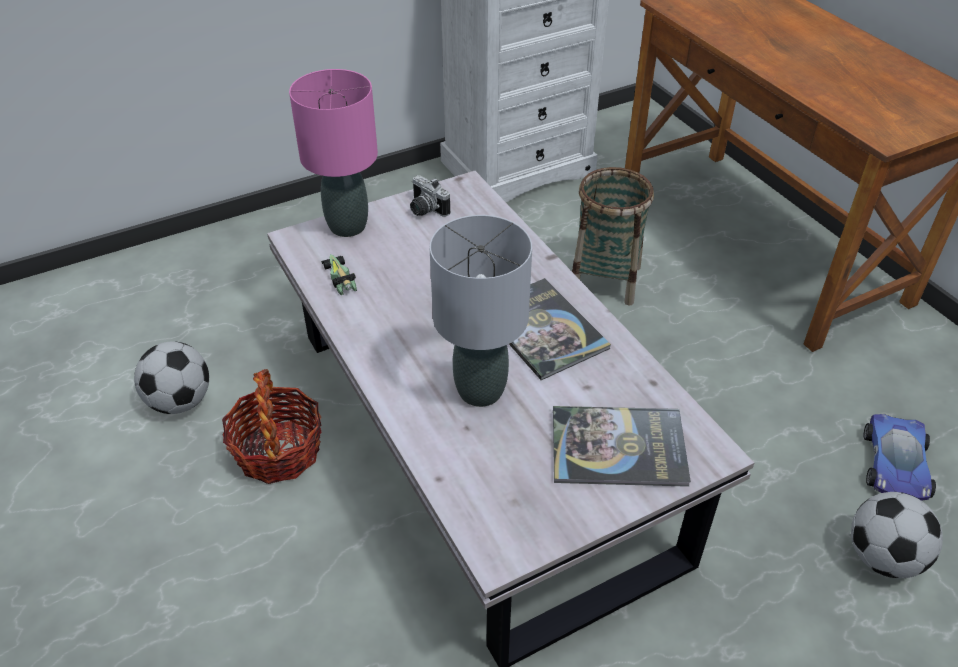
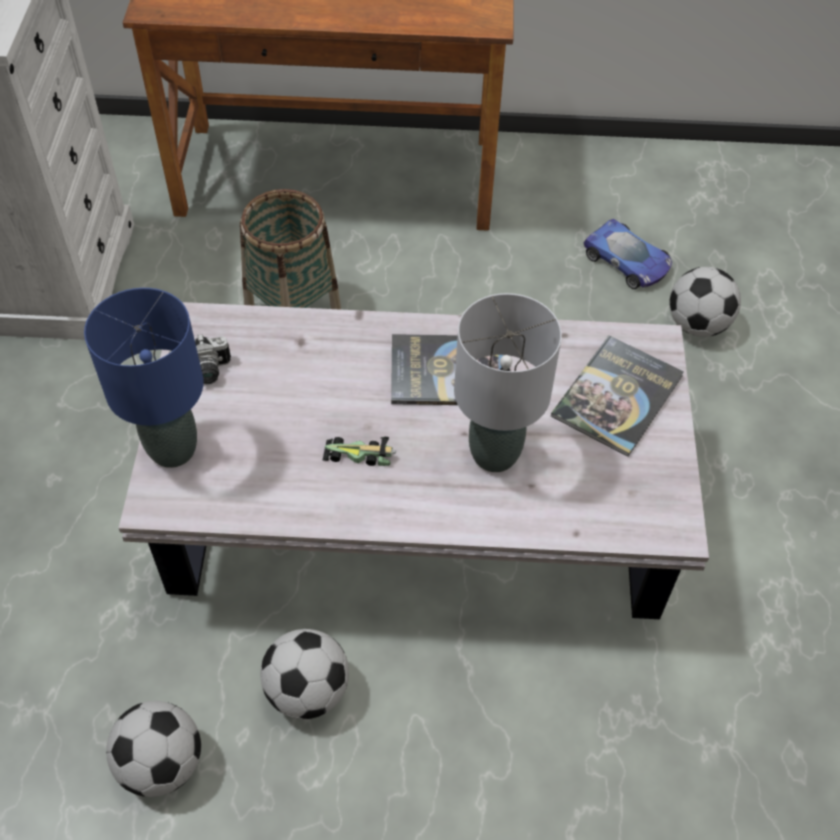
camera: 60 degrees left, 10 degrees up
(278, 451) = (307, 691): basket -> football
(340, 277) = (253, 492): toy car -> toy car (360, 454)
(348, 226) = (172, 449): pink table lamp -> blue table lamp

